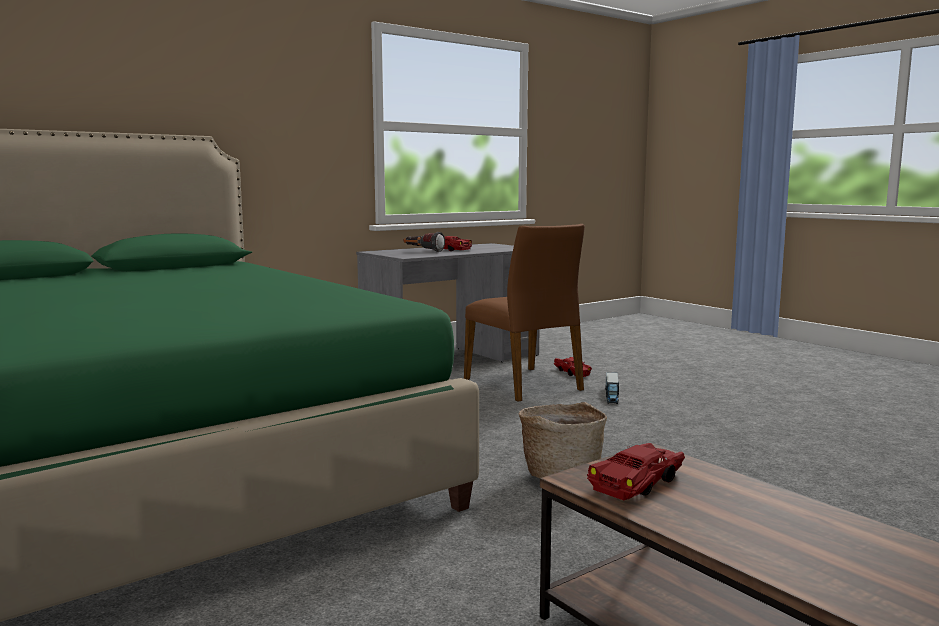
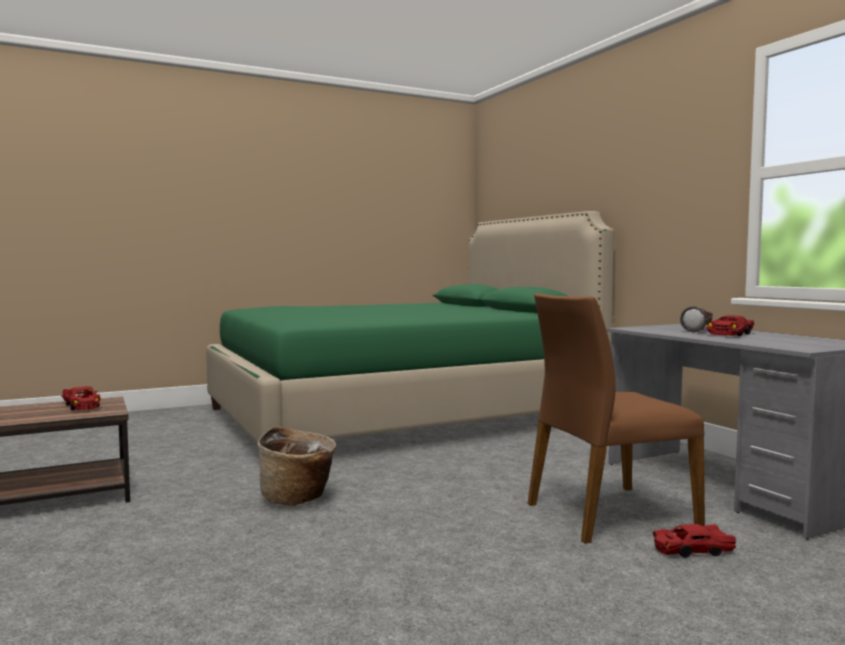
camera: 100 degrees right, 5 degrees down
(611, 395) = (554, 556): toy truck -> none

